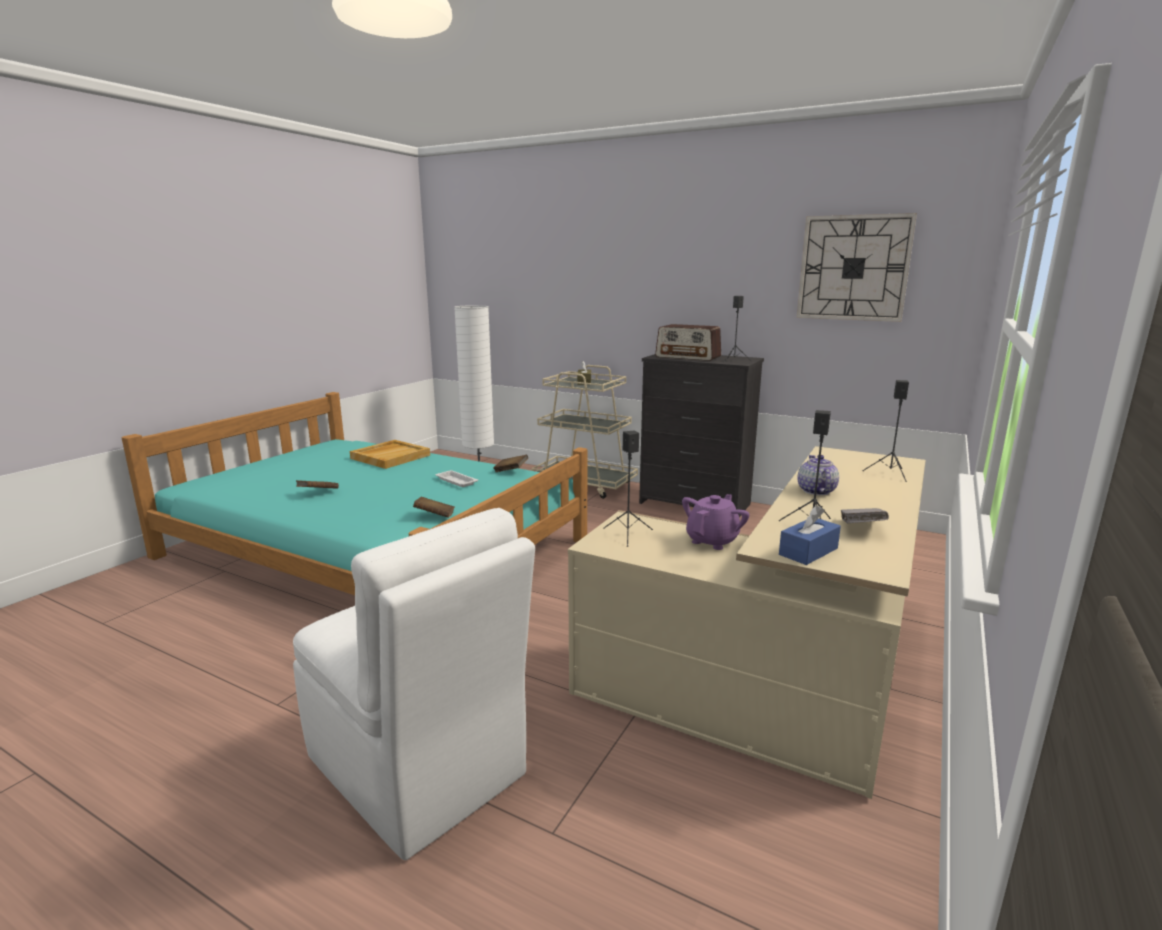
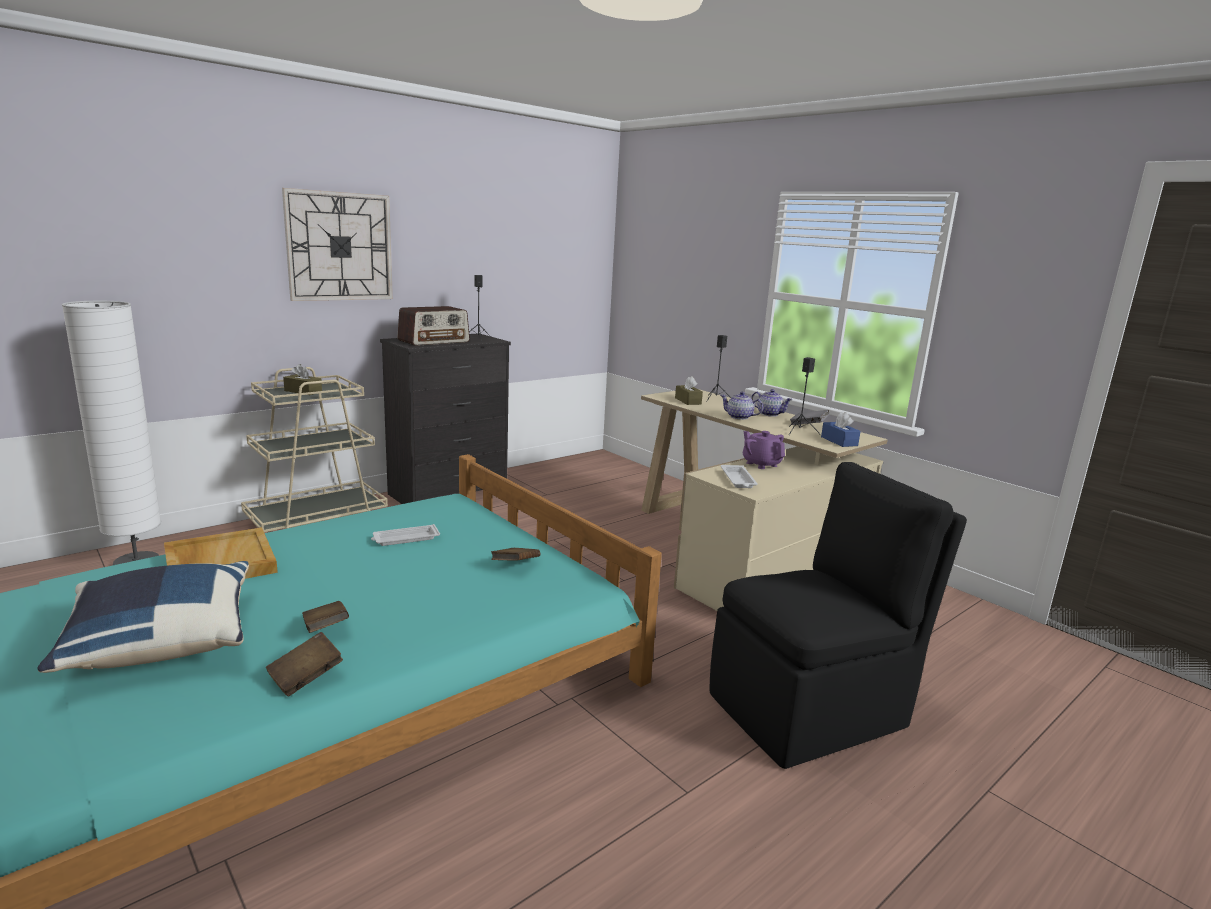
camera: 70 degrees left, 0 degrees up
(297, 470) = (161, 642): none -> blue pillow
(418, 769) = (811, 709): white chair -> black chair
(511, 471) = (409, 508): brown book -> brown book (305, 677)
(628, 534) = (738, 480): black speaker -> white tray
(839, 464) = (688, 401): none -> brown tissue box
(853, 268) = (536, 248): wall clock -> wall clock (339, 246)
(876, 504) = (769, 414): none -> teapot

